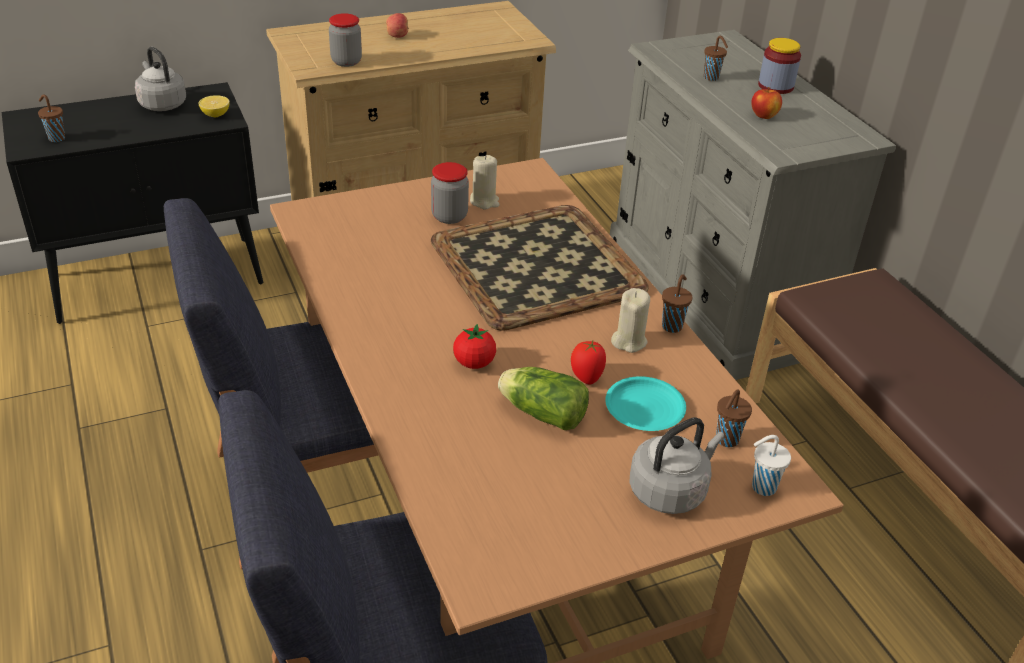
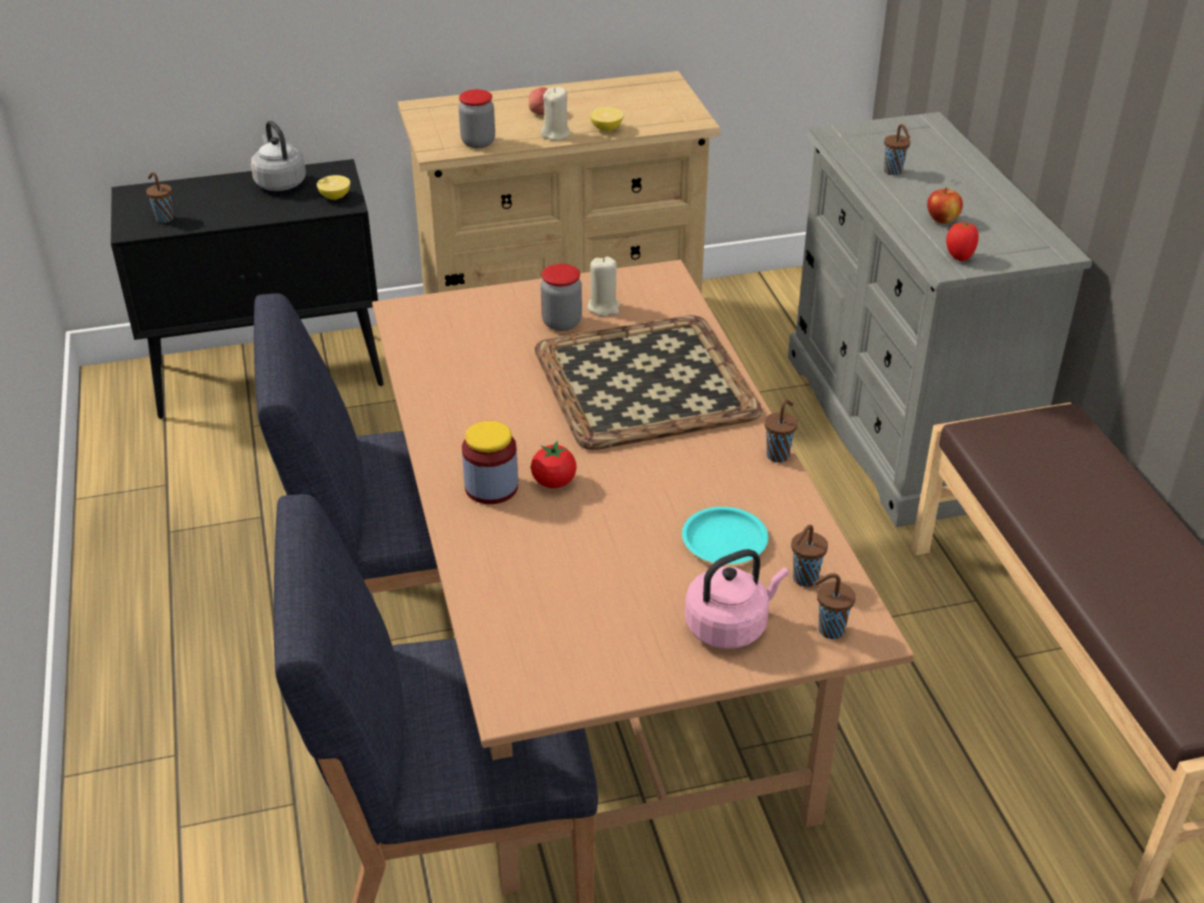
camera: 10 degrees right, 0 degrees up
(458, 48) = (606, 129): none -> lemon
(540, 412) = (612, 538): lettuce -> none
(586, 377) = (669, 504): tomato -> tomato (958, 257)
(629, 341) = (726, 469): beige candle -> beige candle (555, 134)
(670, 490) = (730, 626): grey kettle -> pink kettle
(762, 487) = (829, 630): white cup -> brown cup
(775, 86) = (968, 184): jar -> jar (491, 487)

